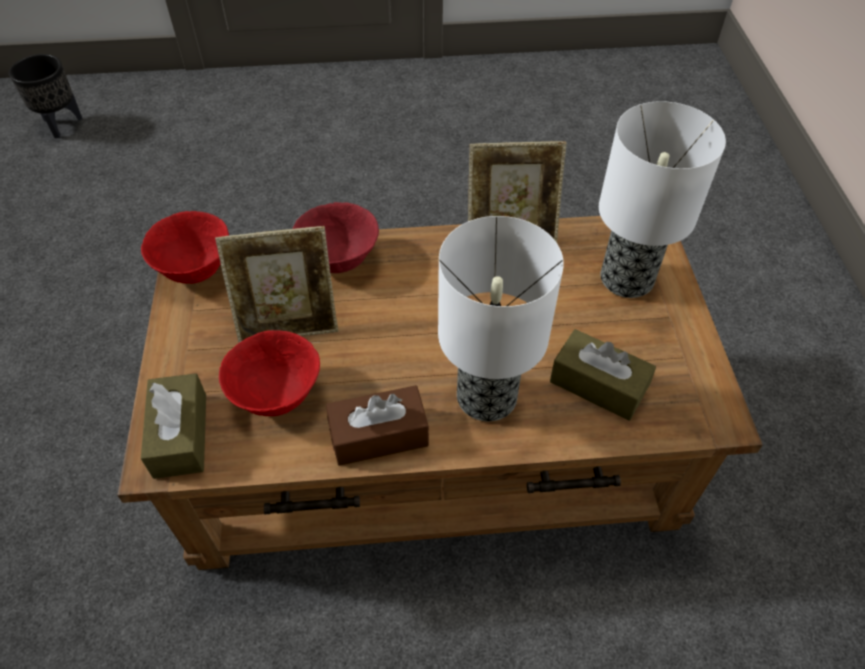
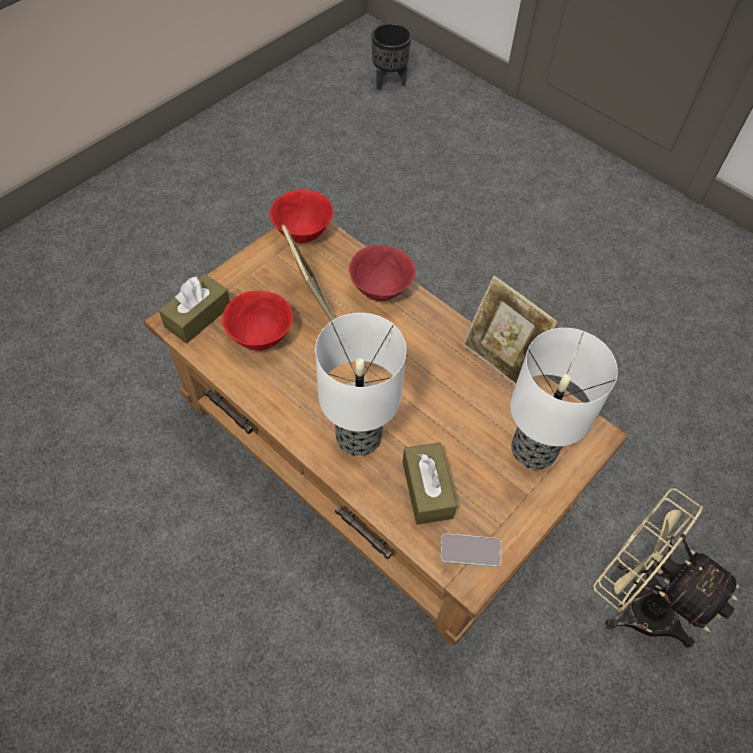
camera: 45 degrees right, 5 degrees up
(288, 323) = (311, 303): picture frame -> picture frame turned 150 degrees counterclockwise
(379, 435) = (281, 403): brown tissue box -> none
(692, 399) = (470, 550): none -> phone
(740, 364) = (635, 601): none -> beige fan

